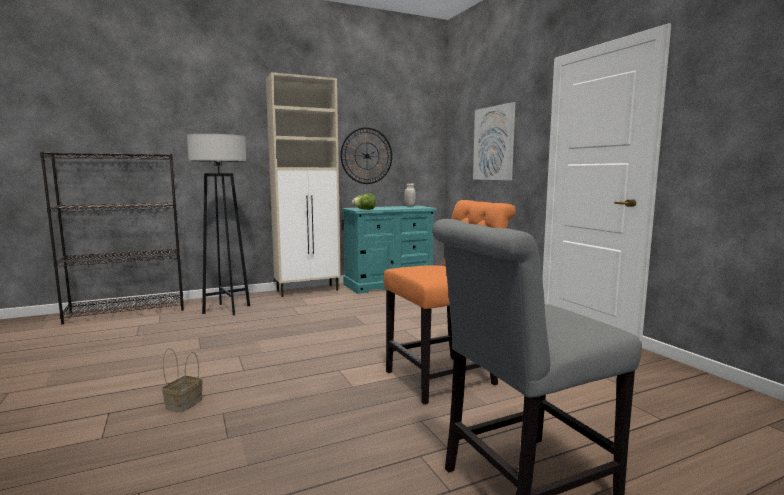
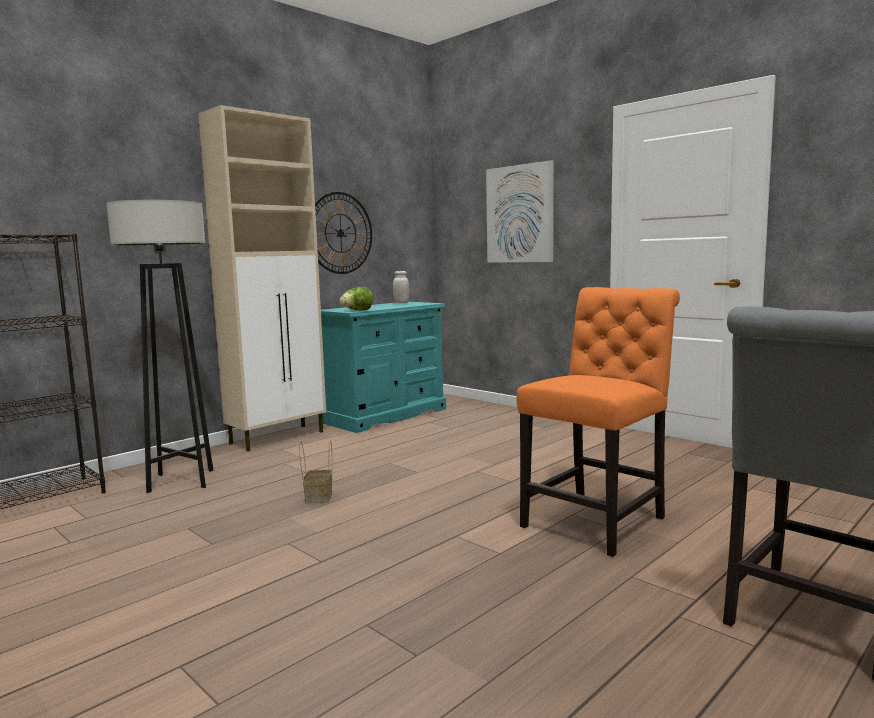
camera: 20 degrees left, 0 degrees up
(184, 403) = (290, 625): basket -> basket (318, 497)

